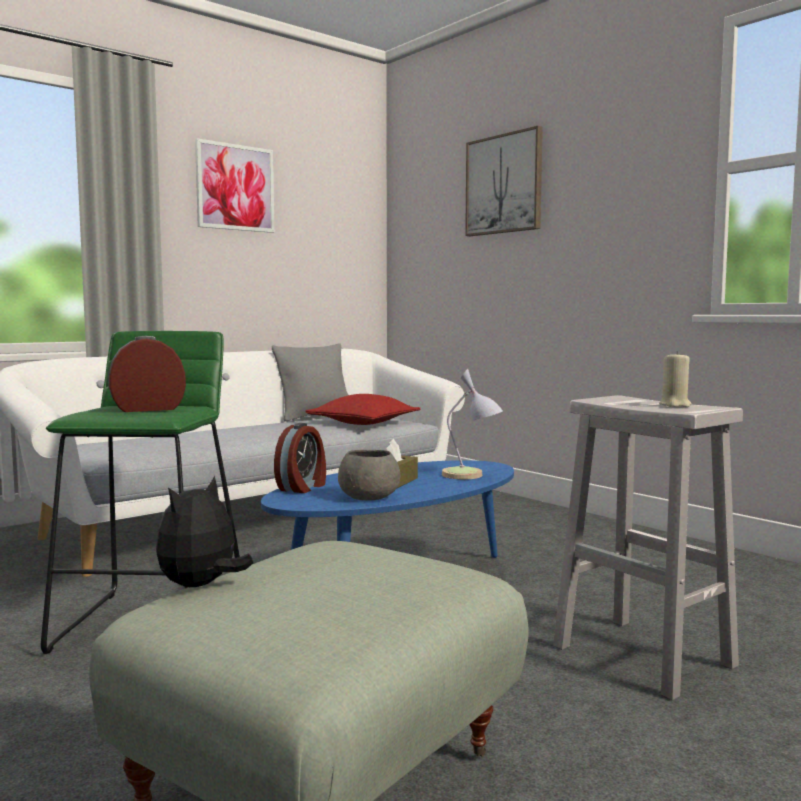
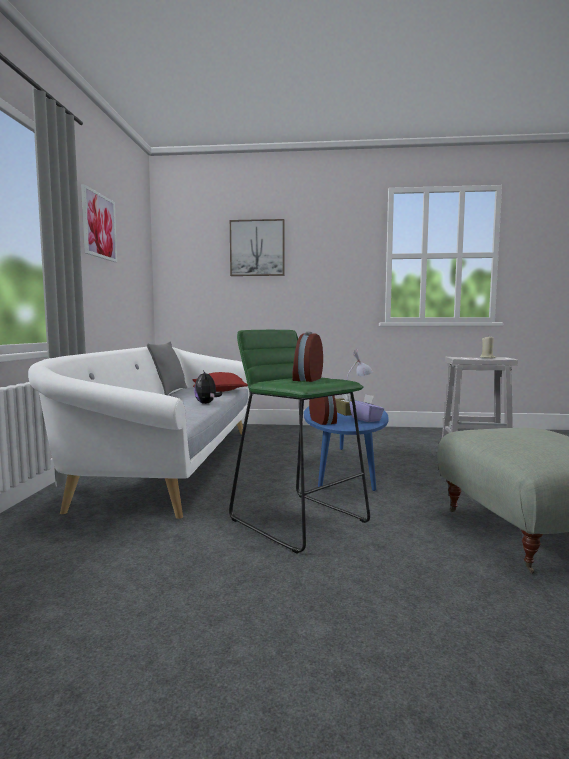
camera: 45 degrees left, 0 degrees up
(201, 586) = (510, 452): plush toy -> plush toy (207, 403)
(368, 497) = (366, 419): grey bowl -> purple tissue box

